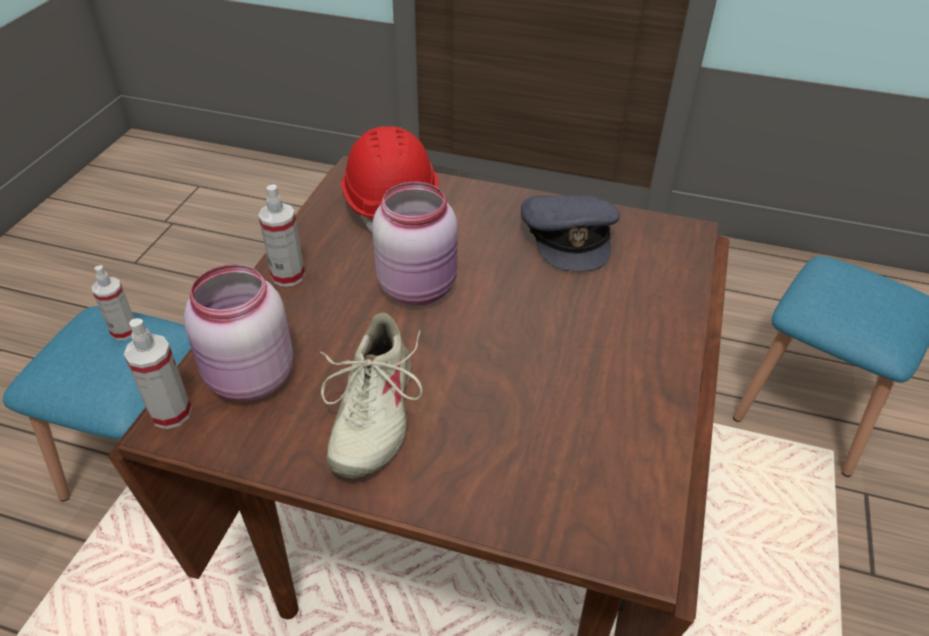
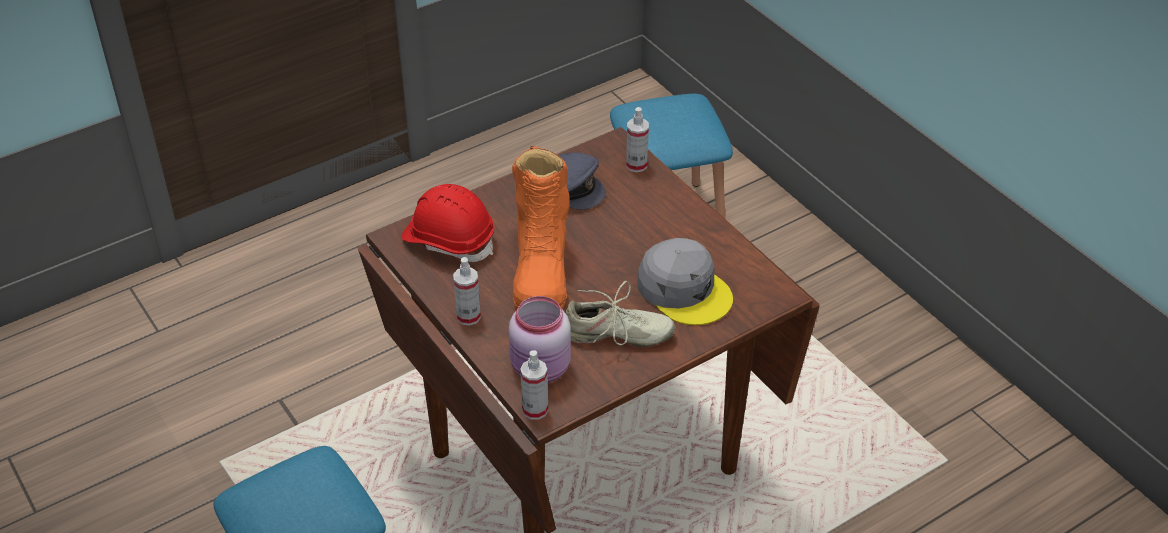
camera: 50 degrees left, 0 degrees up
(124, 331) = (289, 480): spray bottle -> spray bottle (636, 165)
(372, 414) = (617, 335): beige shoe -> beige shoe turned 45 degrees counterclockwise
(419, 287) = (541, 269): pink jar -> orange boot
(524, 432) = (684, 290): none -> grey cap

